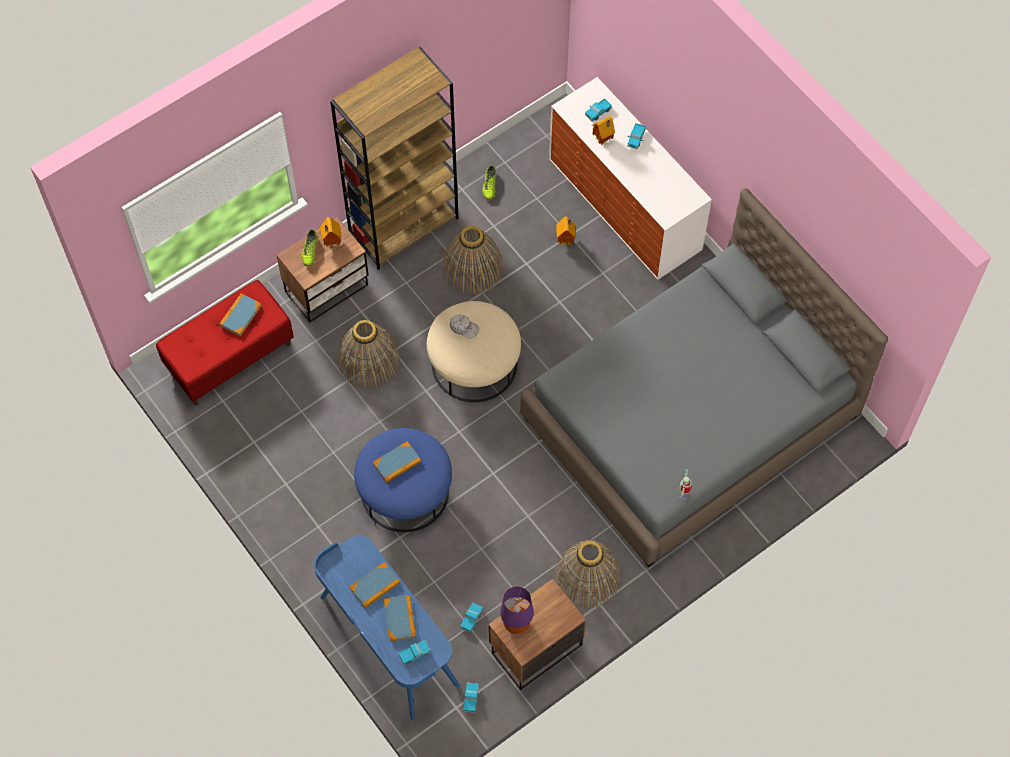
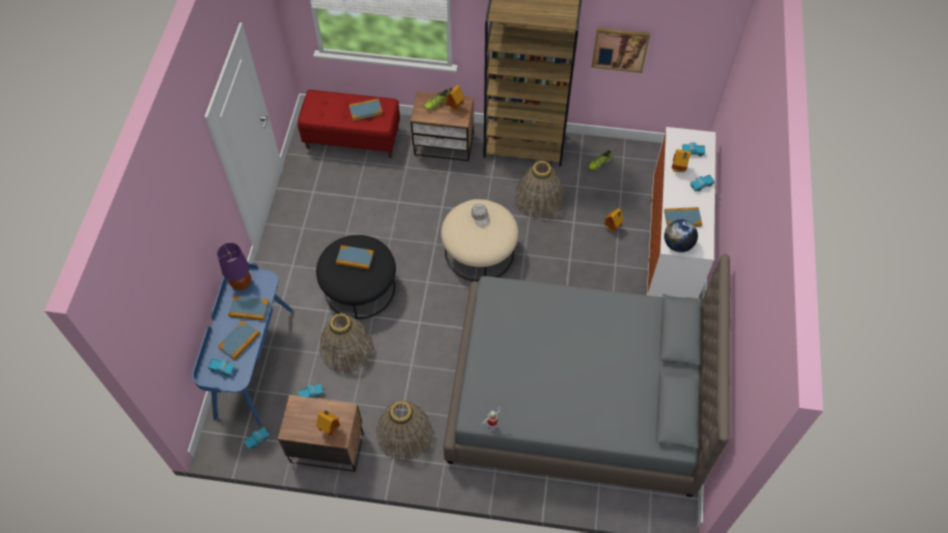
camera: 45 degrees right, 5 degrees down
(368, 360) = (422, 200): basket -> basket (347, 348)
(405, 491) = (359, 288): blue ottoman -> black ottoman
(463, 64) = (620, 49): none -> picture
(516, 623) = (304, 410): purple table lamp -> purple table lamp (241, 283)
(555, 617) = (330, 428): none -> toy house
(651, 183) = (682, 218): none -> book
(671, 210) = (677, 244): none -> globe

